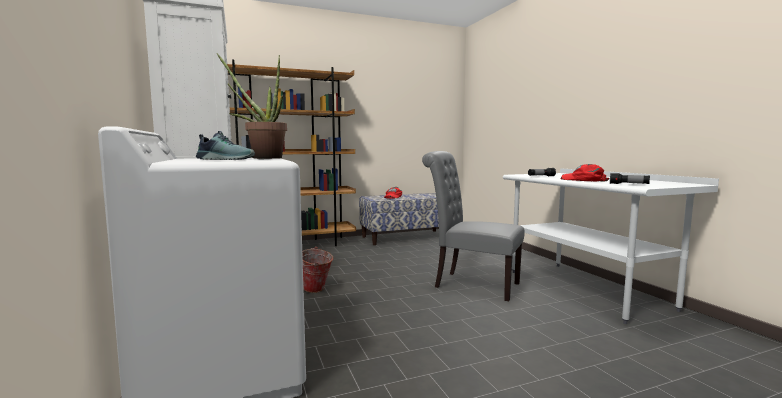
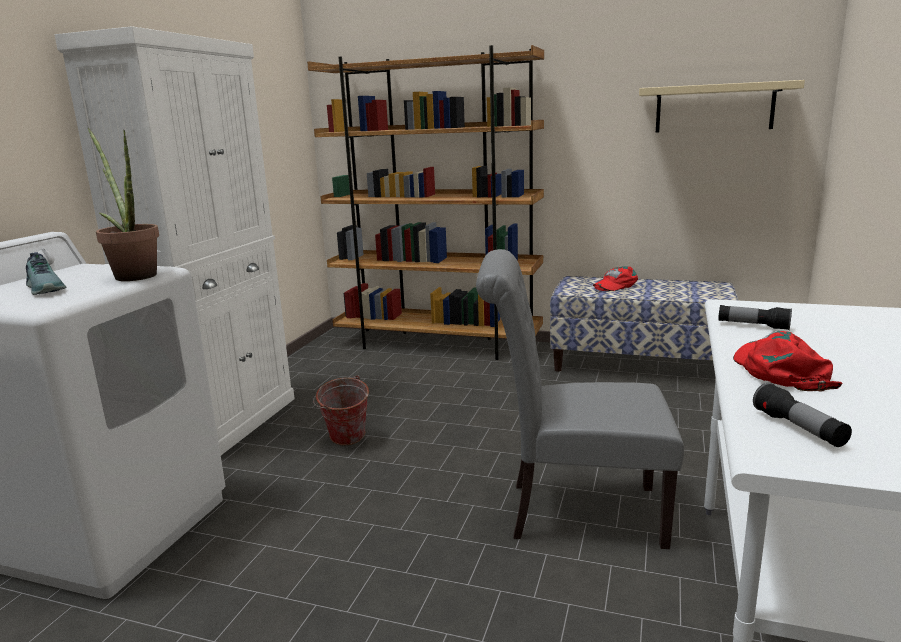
camera: 40 degrees right, 10 degrees up
(422, 112) = (714, 108): none -> beige shelf
(471, 284) = (574, 512): grey chair -> grey chair turned 60 degrees counterclockwise

